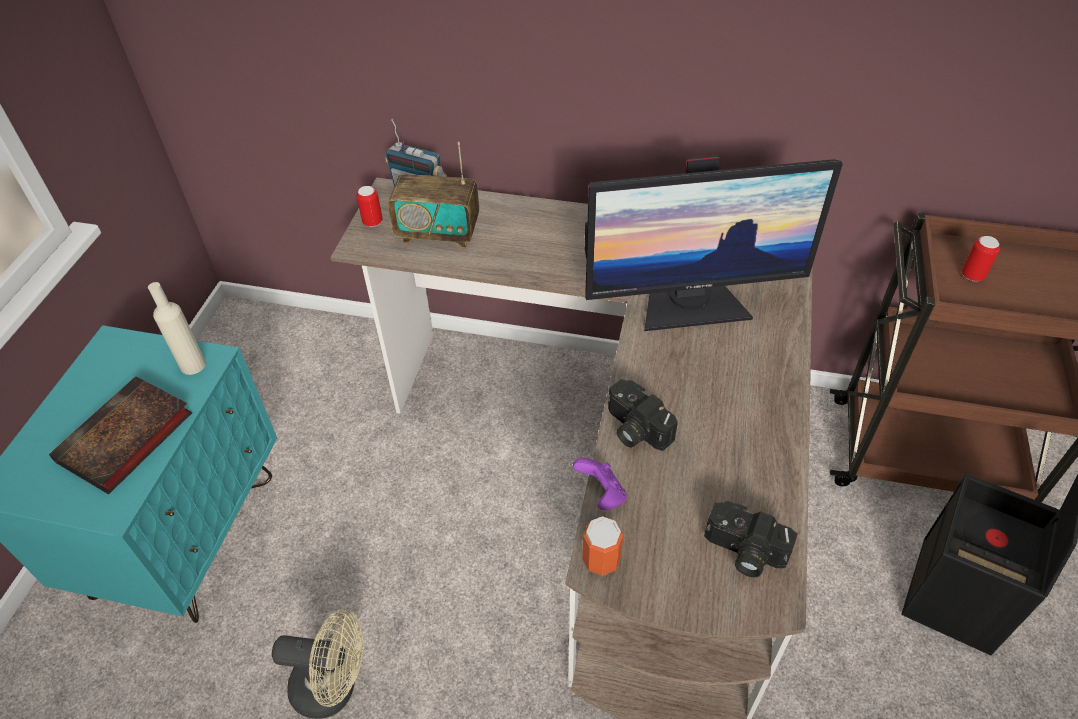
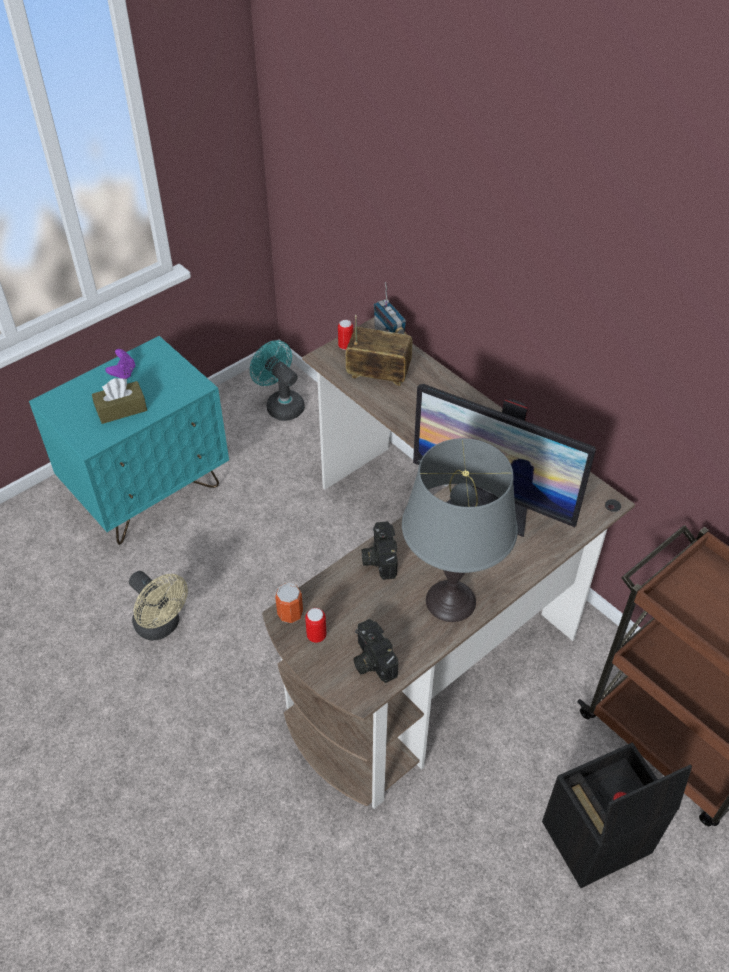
camera: 35 degrees right, 0 degrees up
(124, 441) = (121, 409): book -> brown tissue box
(193, 365) = (186, 385): beige bottle -> none
(274, 350) = (281, 405): none -> turquoise fan
(438, 233) = (378, 374): radio -> radio turned 150 degrees clockwise
(601, 494) = (324, 581): purple game controller -> purple game controller (123, 373)
(753, 429) = (450, 600): none -> grey table lamp
(972, 276) = (702, 593): can -> can (316, 635)

